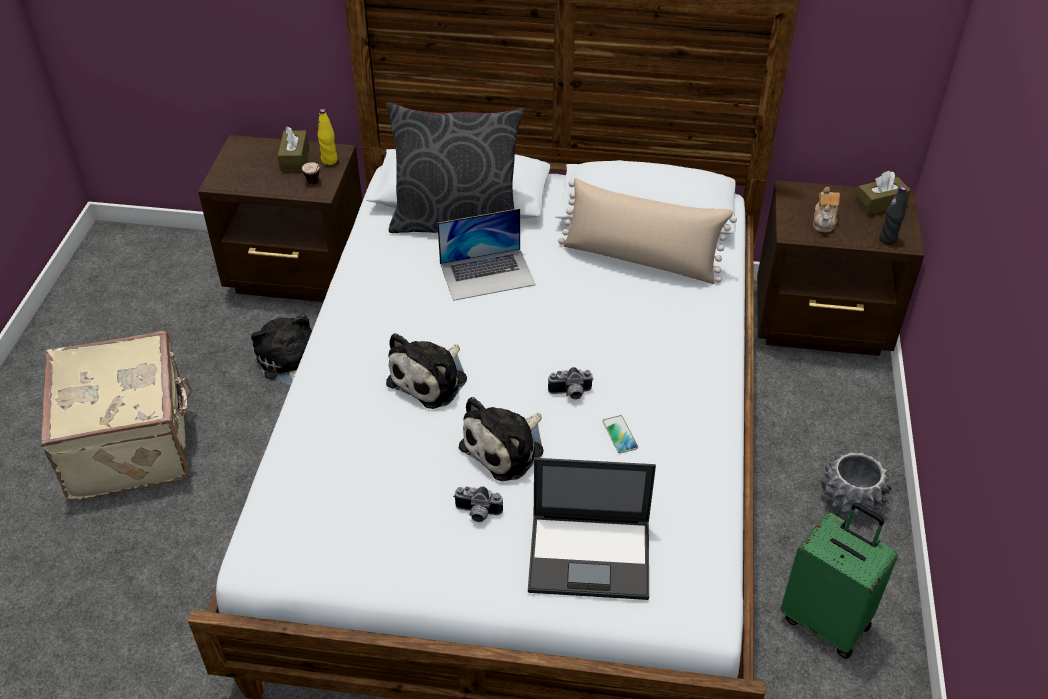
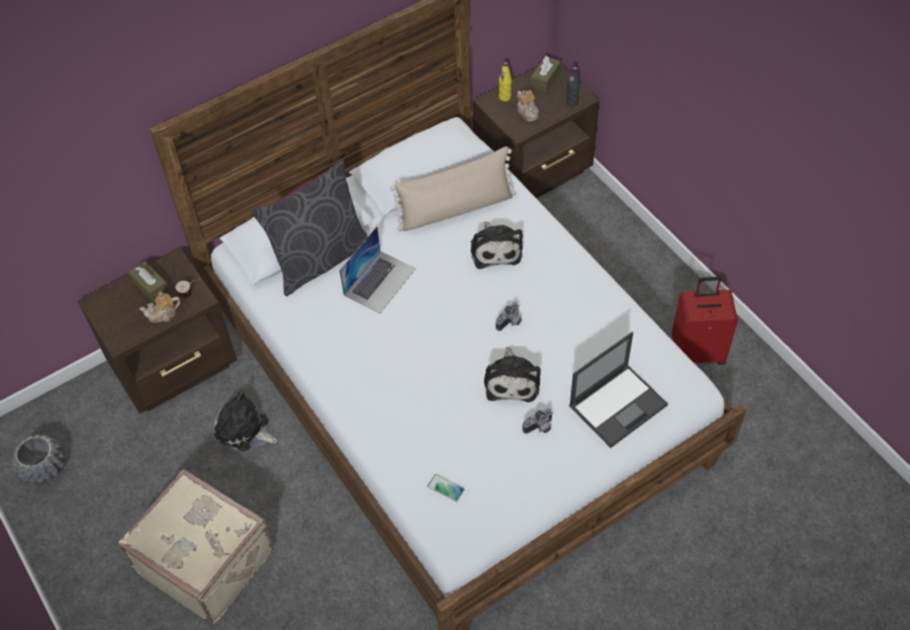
camera: 40 degrees left, 10 degrees up
(276, 184) = (163, 314): none -> teapot
(329, 160) = (177, 272): yellow bottle -> yellow bottle (505, 97)
(431, 379) = (426, 372): plush toy -> plush toy (495, 249)
(620, 435) = (561, 327): phone -> phone (446, 488)
(826, 621) = (697, 351): green suitcase -> red suitcase
(851, 499) = (648, 273): grey planter -> grey planter (44, 467)

